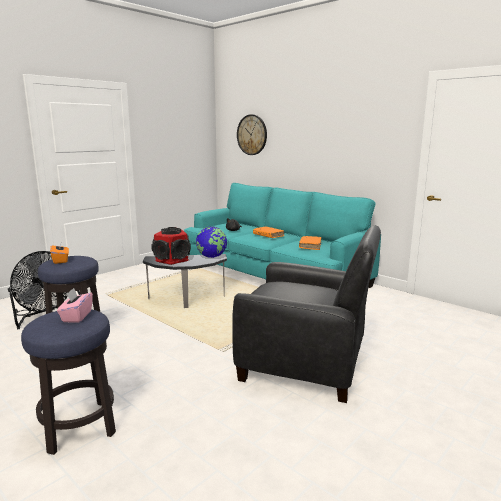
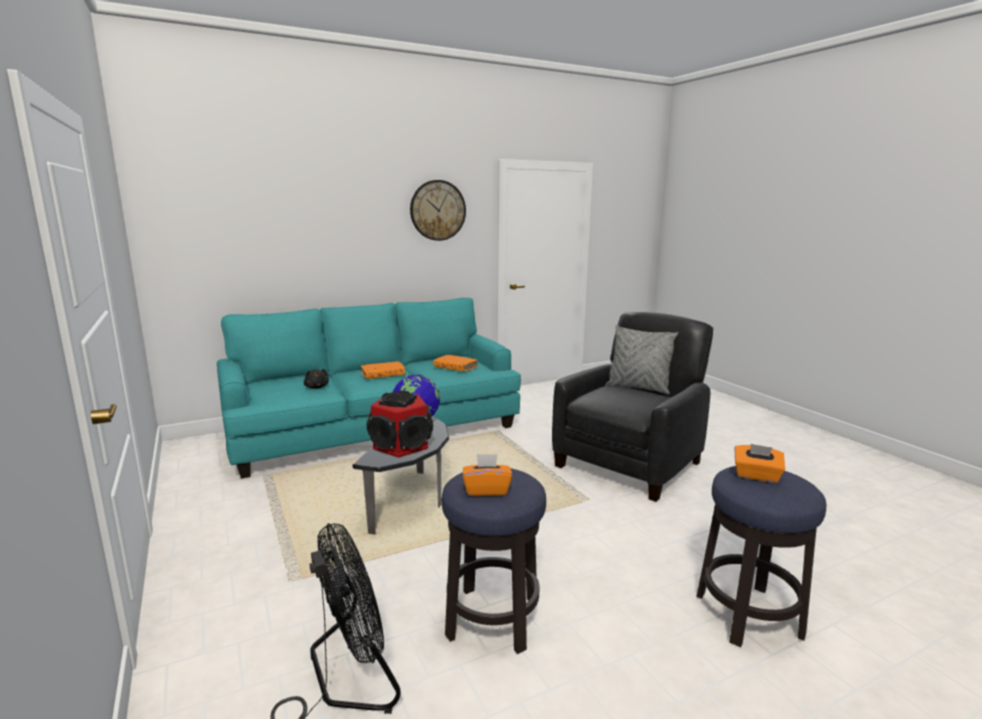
camera: 70 degrees left, 0 degrees up
(76, 316) = (756, 476): pink tissue box -> orange tissue box
(252, 135) = (236, 229): wall clock -> wall clock (438, 210)
(327, 297) = (638, 388): none -> grey pillow

